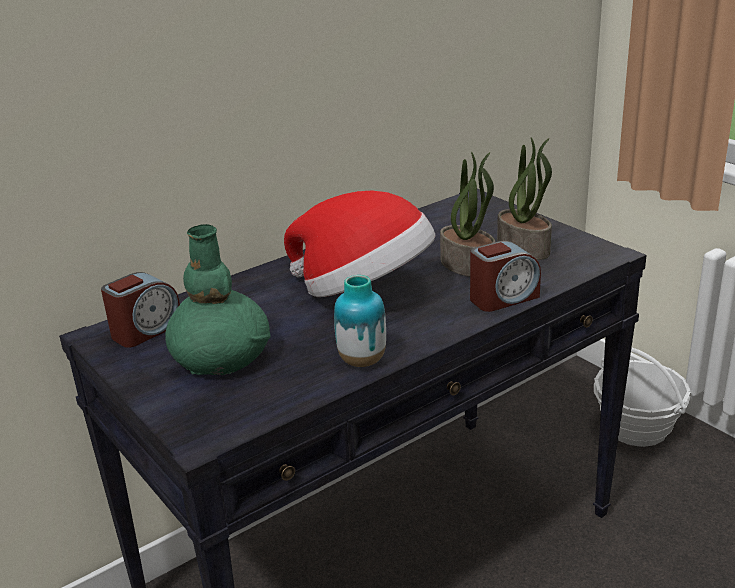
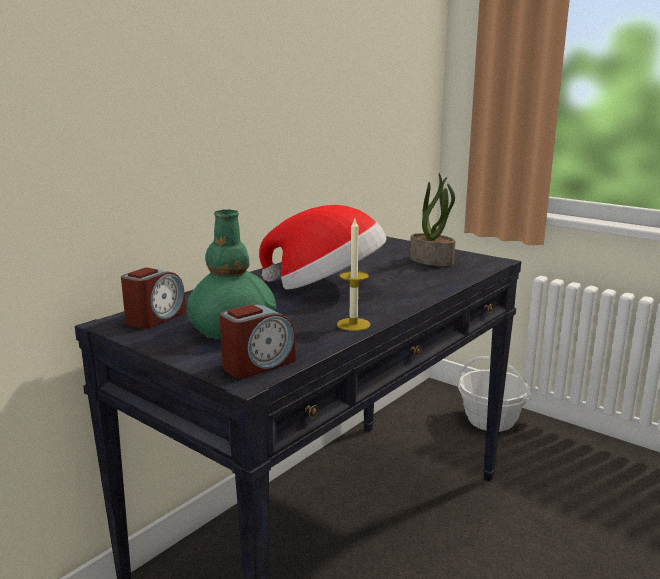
camera: 15 degrees left, 10 degrees down
(362, 361) = (353, 324): vase -> candle
(468, 265) = (398, 271): potted plant -> none
(503, 298) = (437, 286): alarm clock -> alarm clock (258, 364)

